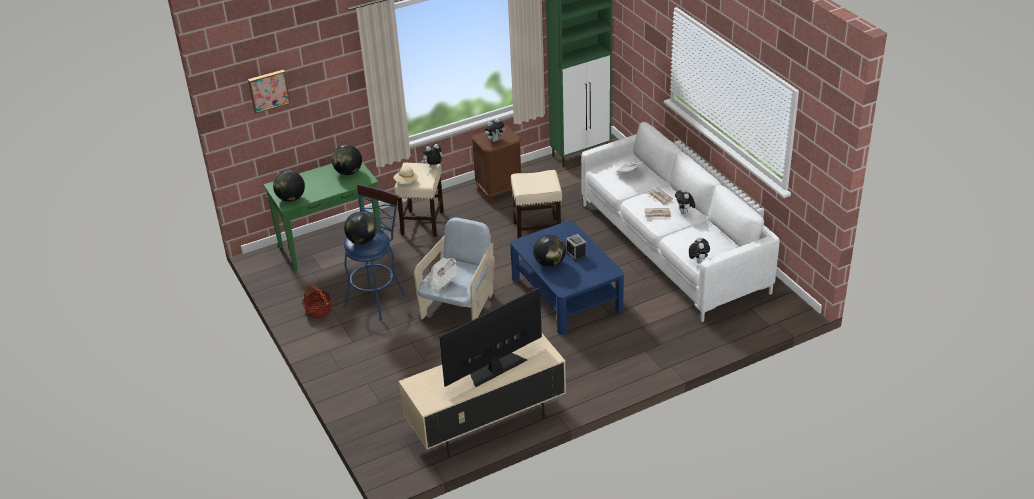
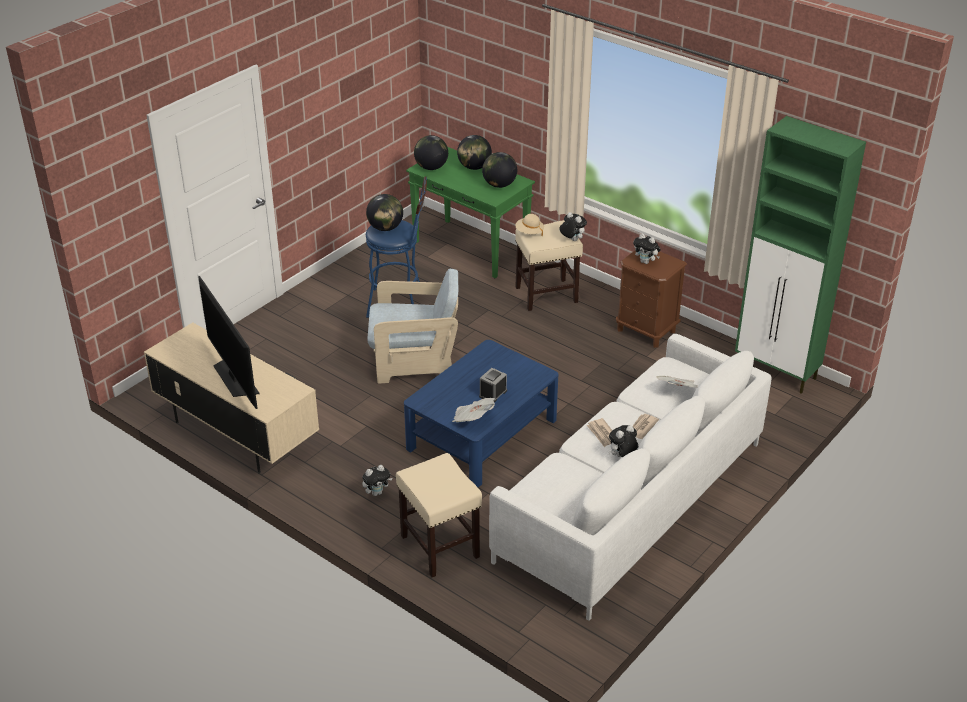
camera: 65 degrees right, 0 degrees up
(268, 90) = (467, 51): picture -> none
(318, 310) = (361, 275): basket -> none
(441, 281) = (391, 314): newspaper -> newspaper (473, 419)
(495, 368) = (234, 377): television -> television turned 150 degrees counterclockwise
(538, 230) = (589, 380): beige stool -> beige stool (440, 547)
(549, 263) = (462, 378): globe -> globe (474, 167)
(698, 261) = (523, 493): plush toy -> plush toy (377, 492)

